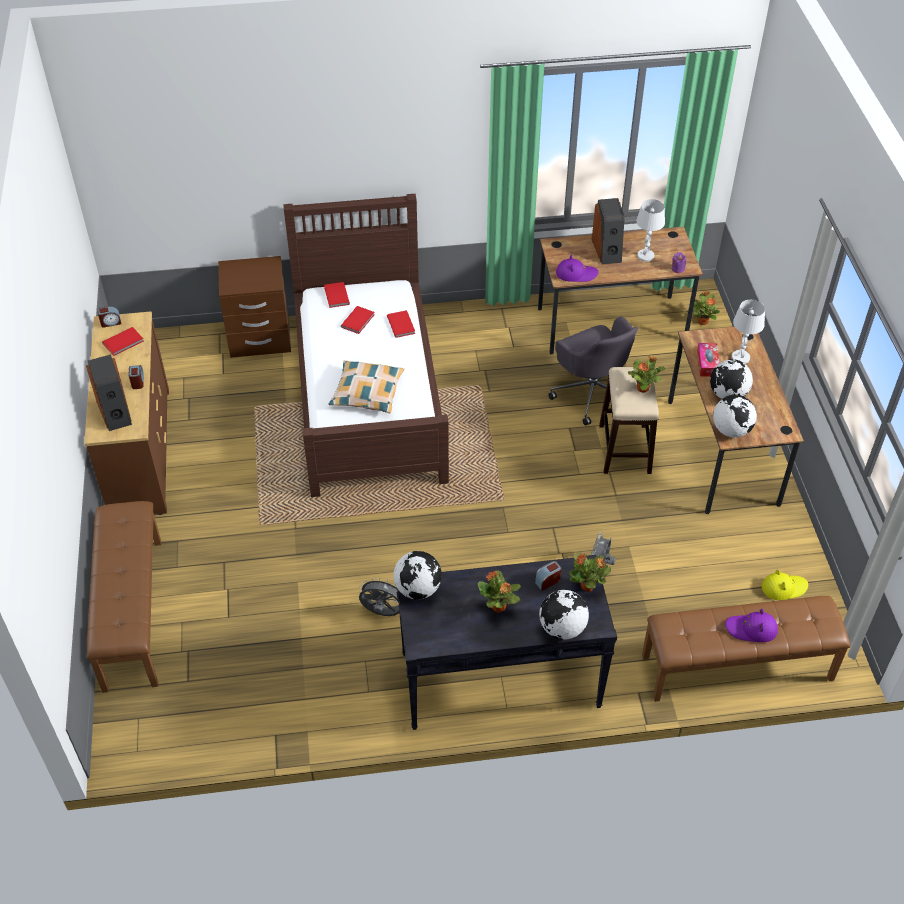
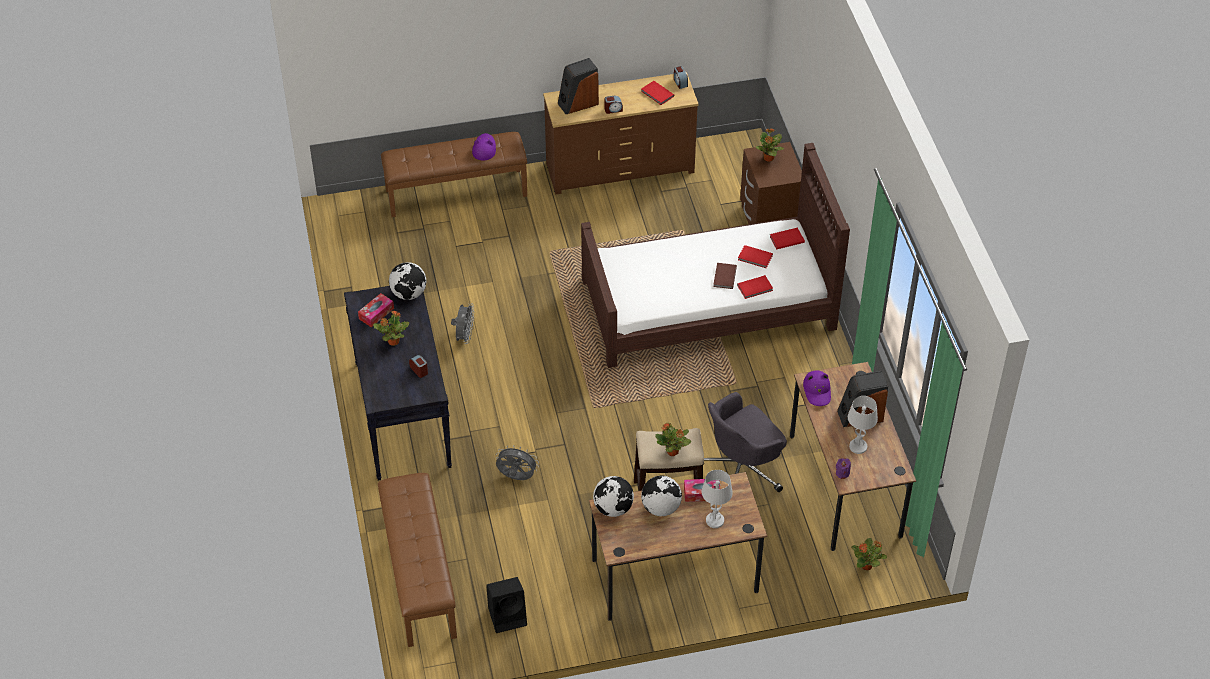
camera: 85 degrees right, 0 degrees up
(367, 392) = (662, 273): pillow -> none
(381, 346) = (724, 277): none -> brown book
(449, 624) = (376, 314): none -> tissue box
(562, 628) = (373, 380): globe -> none
(588, 586) = (415, 395): potted plant -> potted plant (768, 158)
(751, 629) = (412, 539): purple hat -> purple hat (484, 149)
(783, 587) = (508, 616): yellow hat -> black speaker

